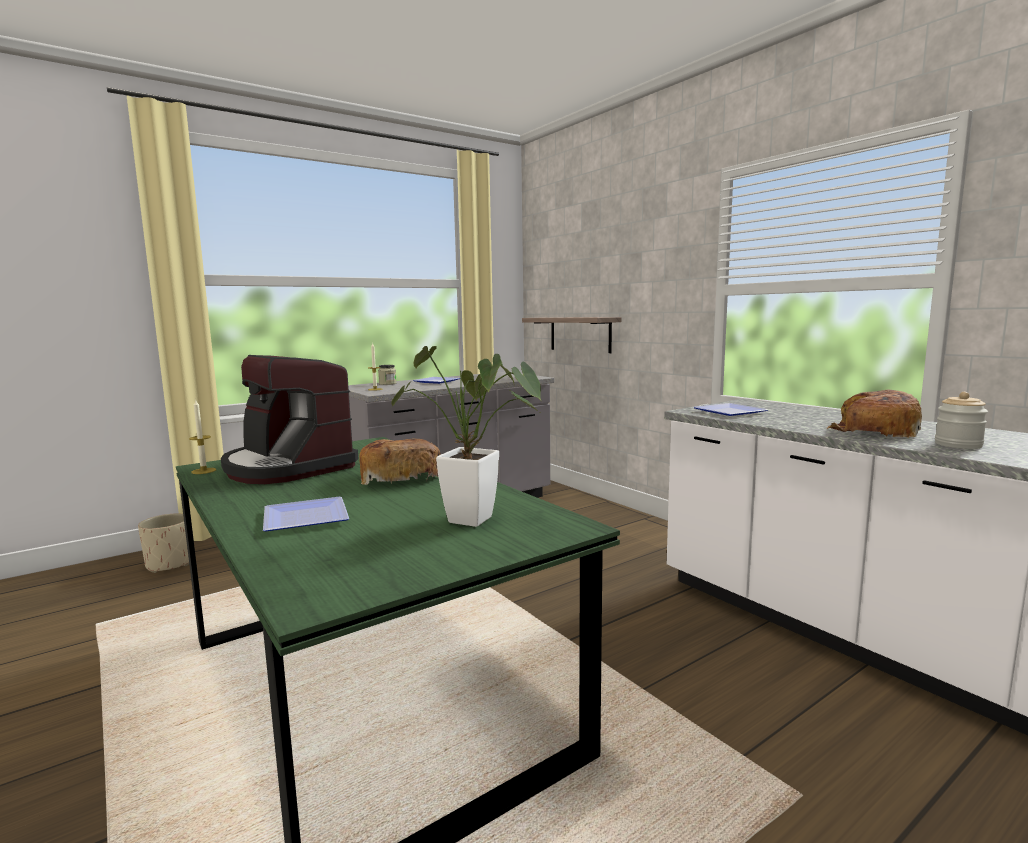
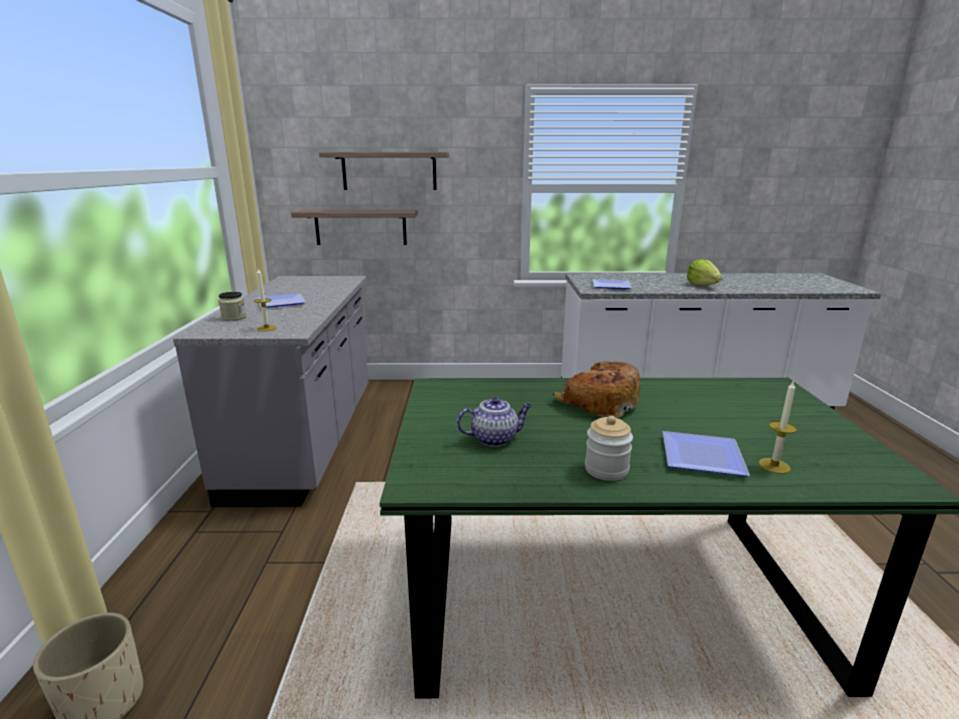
camera: 55 degrees left, 10 degrees up
(203, 471) = (444, 485): candle -> candle (774, 466)
(288, 467) = (495, 438): coffee machine -> teapot
(479, 521) = (751, 404): potted plant -> none
(602, 279) = (389, 171): none -> shelf
(870, 431) = (702, 285): bread -> lettuce
(958, 445) = (748, 286): jar -> jar (606, 469)

